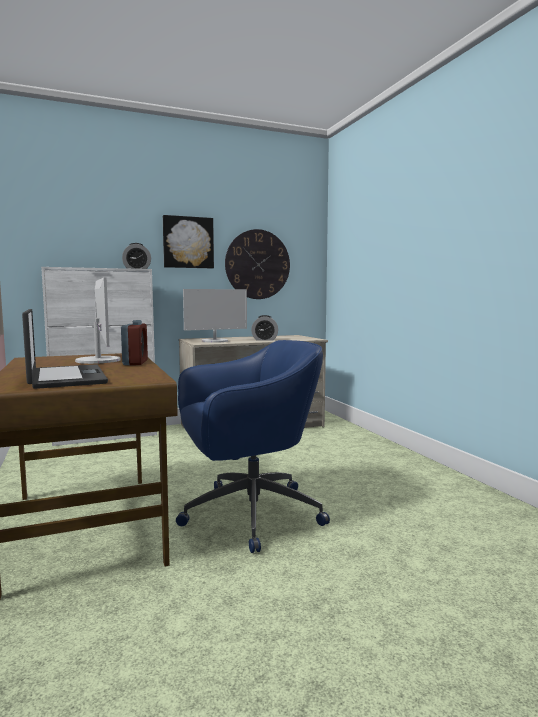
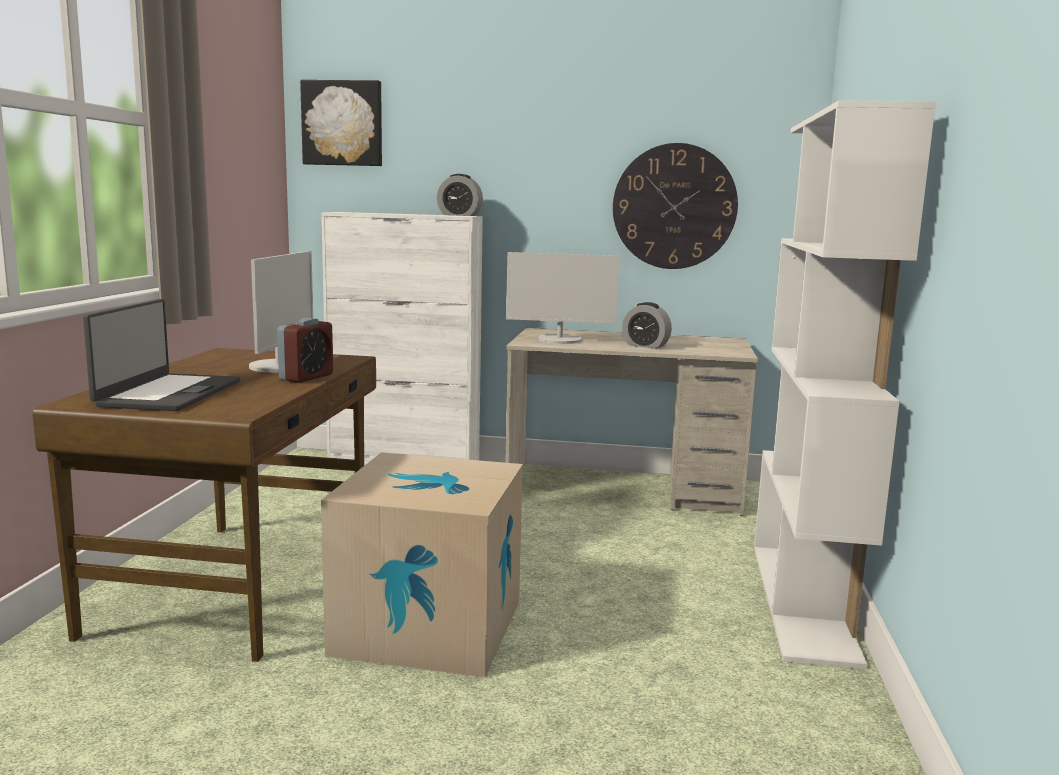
camera: 30 degrees right, 5 degrees up
(188, 242) = (551, 169): picture -> picture (343, 123)
(248, 514) = (428, 627): blue office chair -> cardboard box
(400, 456) = (804, 601): none -> white bookcase

